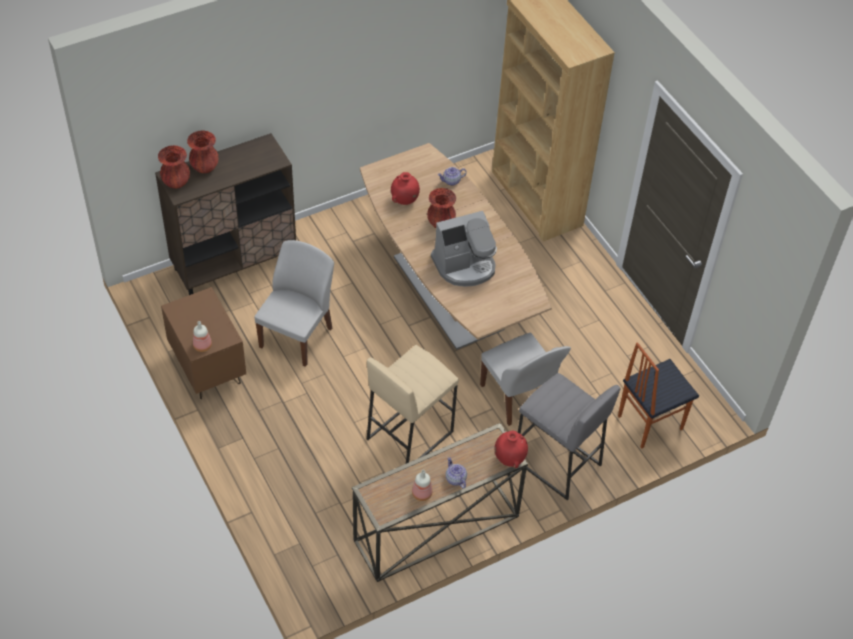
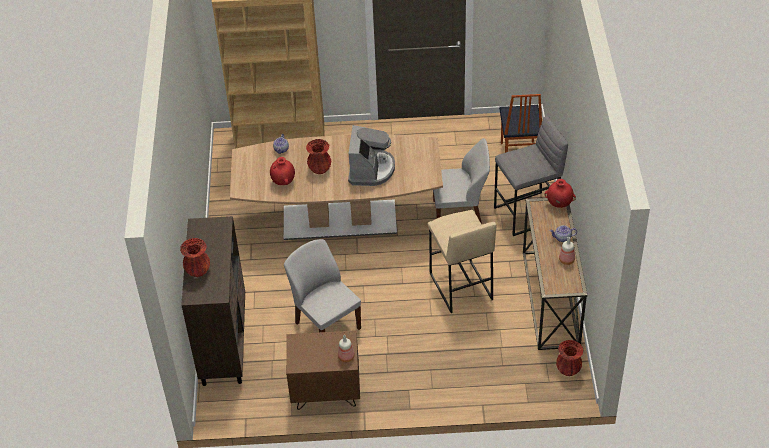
camera: 60 degrees left, 5 degrees down
(176, 182) = (203, 294): red vase -> red vase (568, 369)

